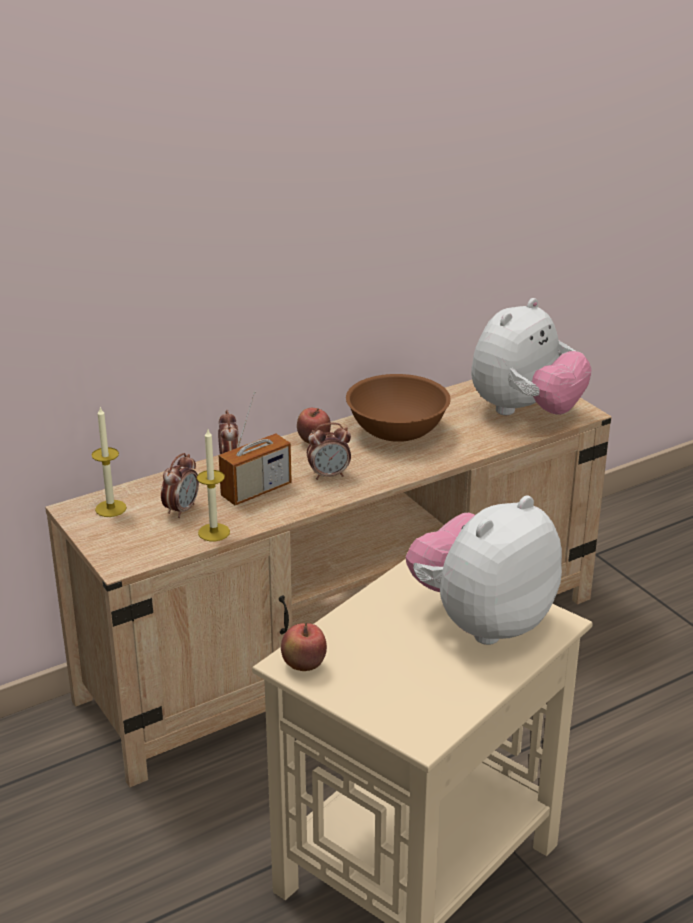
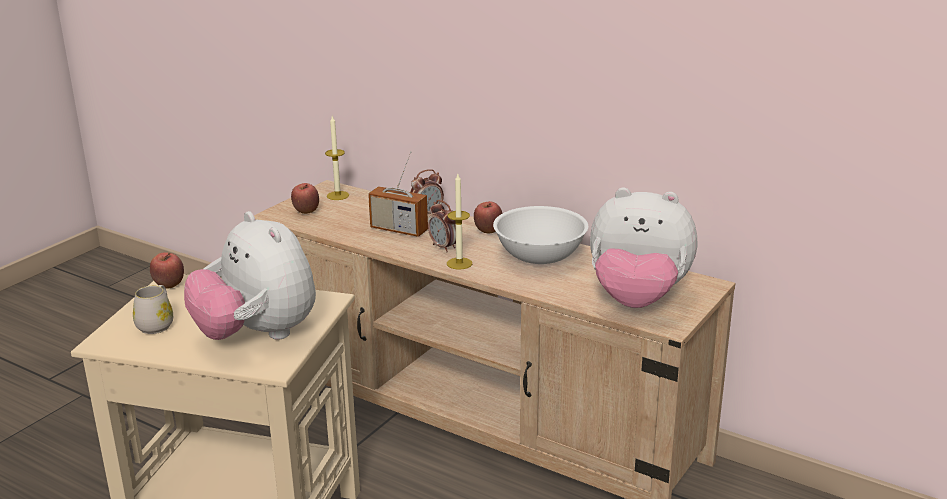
camera: 65 degrees right, 5 degrees down
(138, 539) = (306, 212): none -> apple
(181, 509) = (353, 214): alarm clock -> none
(214, 532) = (332, 230): candle -> candle (459, 263)
(396, 431) = (539, 255): brown bowl -> white bowl
(405, 688) = (157, 324): none -> white mug
(482, 621) = (257, 335): plush toy -> plush toy turned 150 degrees counterclockwise

